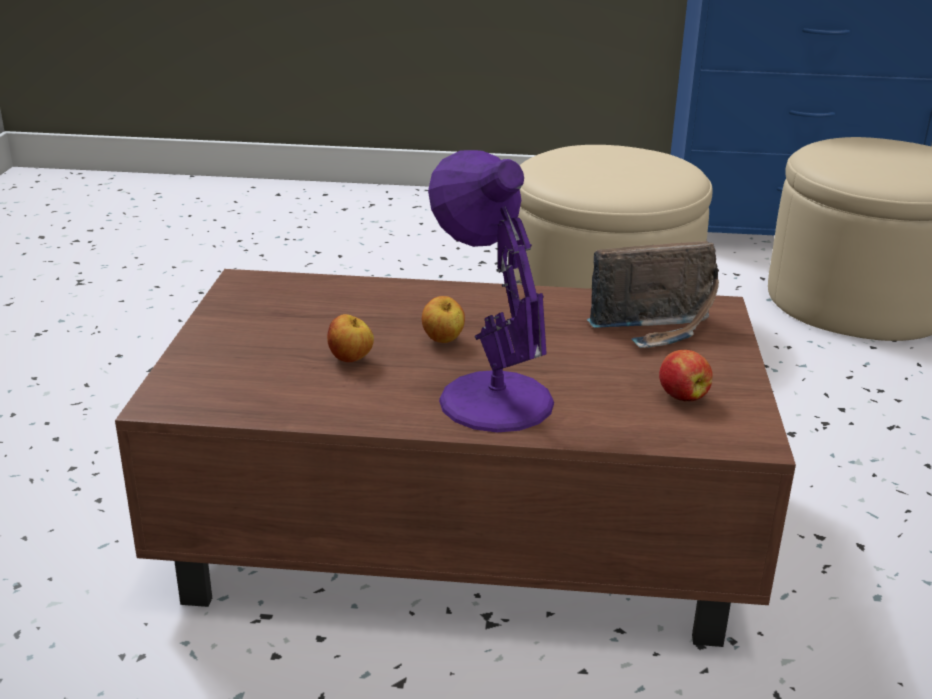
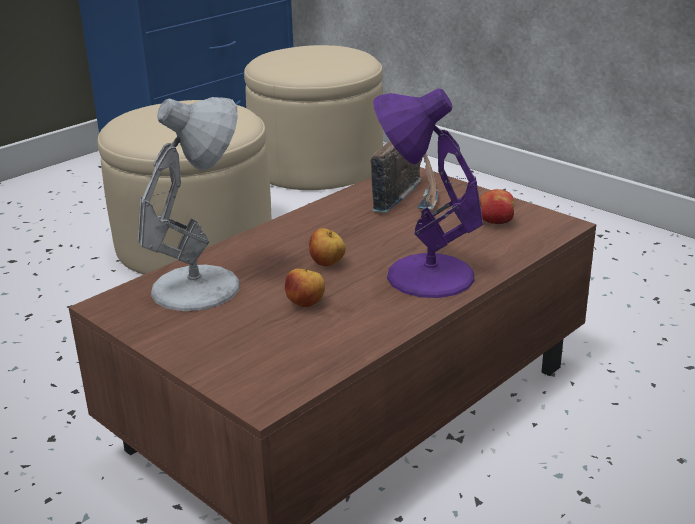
camera: 50 degrees left, 0 degrees up
(321, 302) = (200, 286): none -> white table lamp

